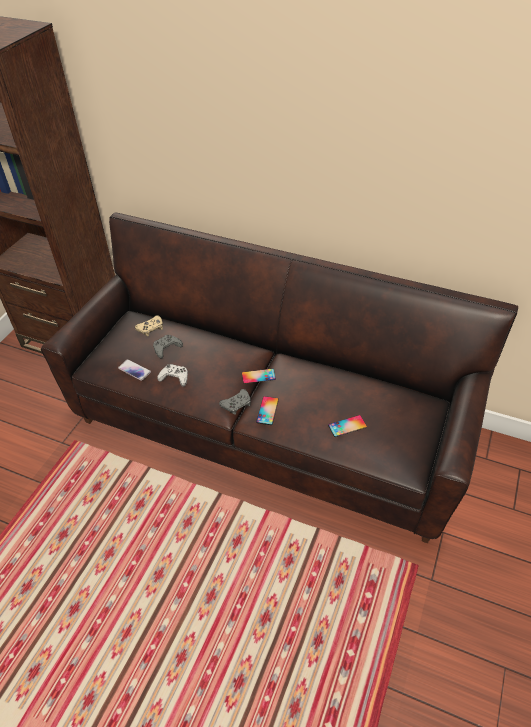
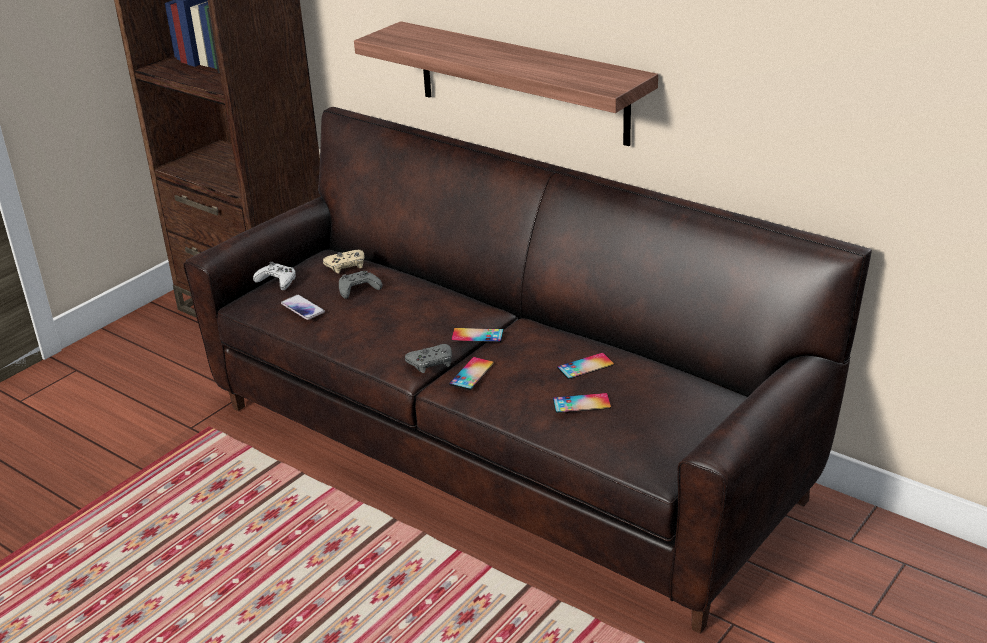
camera: 15 degrees right, 15 degrees down
(174, 377) = (355, 322): white game controller -> white game controller (277, 281)
(262, 198) = (521, 82): none -> shelf
(338, 394) = (585, 366): none -> phone

